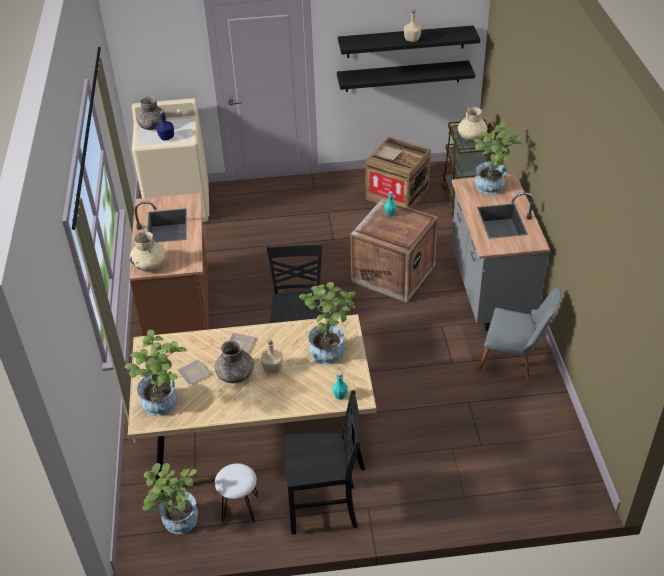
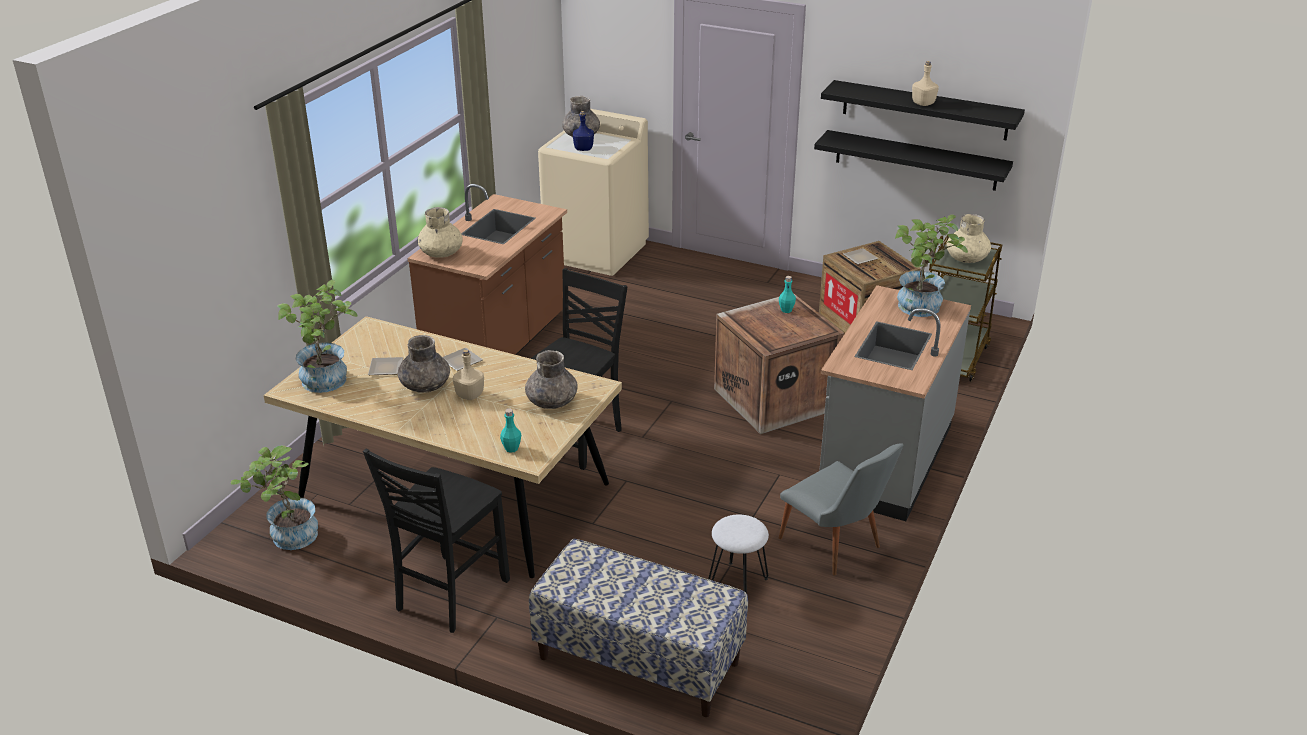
camera: 30 degrees right, 10 degrees down
(240, 508) = (362, 553): white stool -> white stool (737, 583)
(324, 508) = (449, 595): black chair -> black chair turned 90 degrees clockwise
(330, 349) = (552, 402): potted plant -> grey vase
(474, 492) = (638, 661): none -> bench

